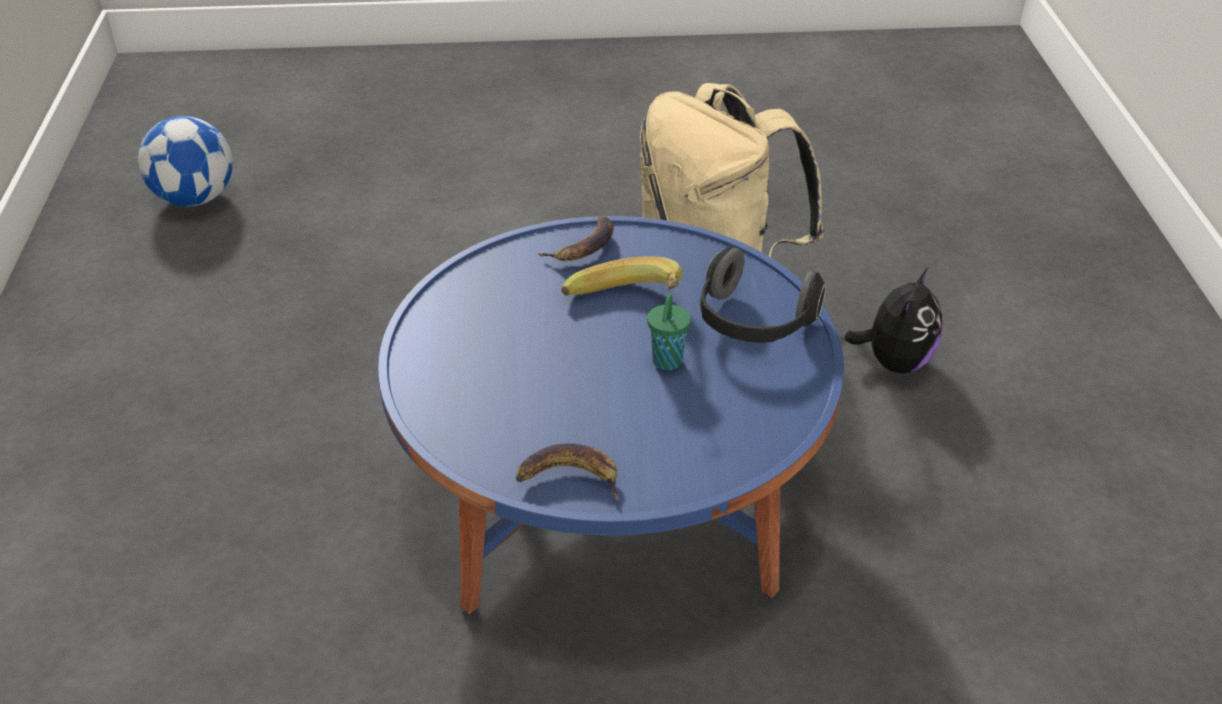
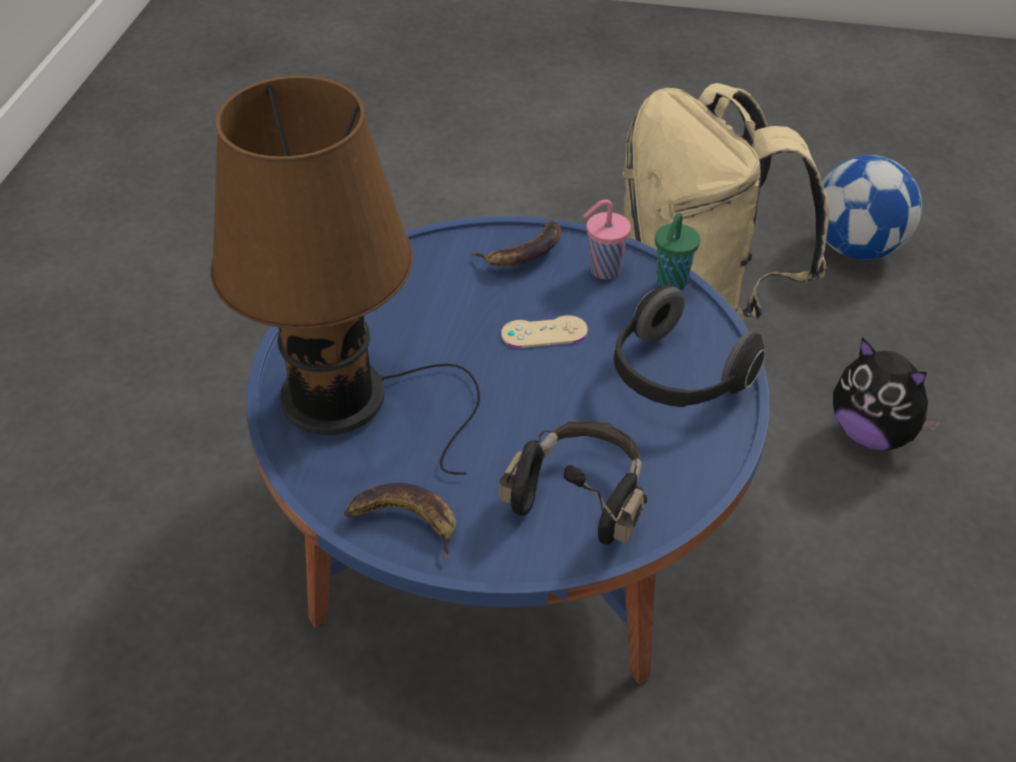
camera: 15 degrees right, 5 degrees up
(195, 198) = (204, 122): football -> football (857, 247)
(476, 390) = (346, 398): none -> brown table lamp
(627, 308) = (544, 332): banana -> beige game controller
(657, 251) = (603, 270): none -> pink cup
(667, 362) = (563, 406): green cup -> green cup (670, 284)
(710, 428) = (580, 496): none -> black headphones
(894, 362) = (872, 433): plush toy -> plush toy turned 90 degrees clockwise

